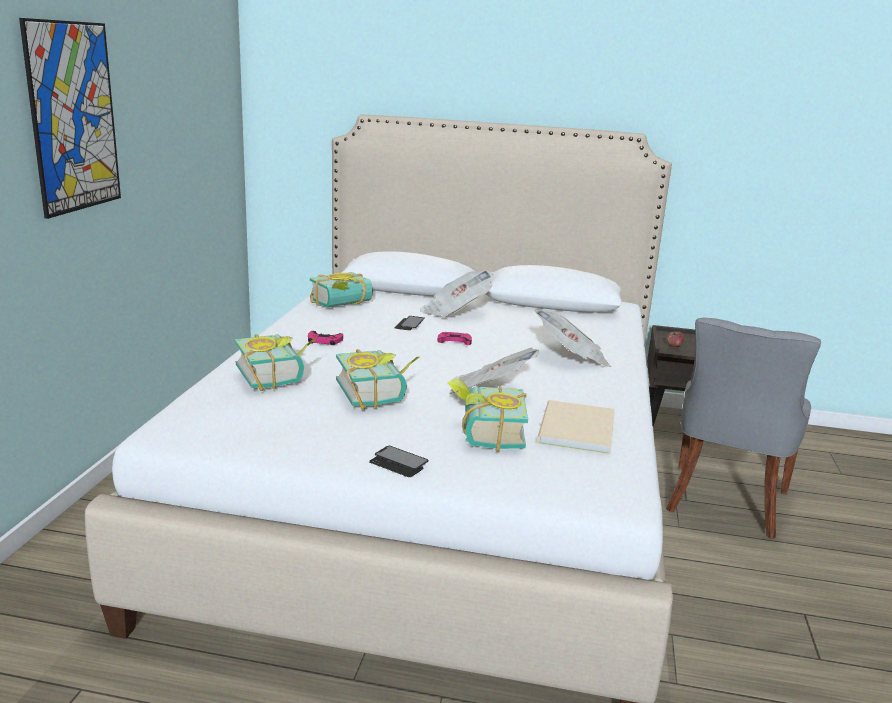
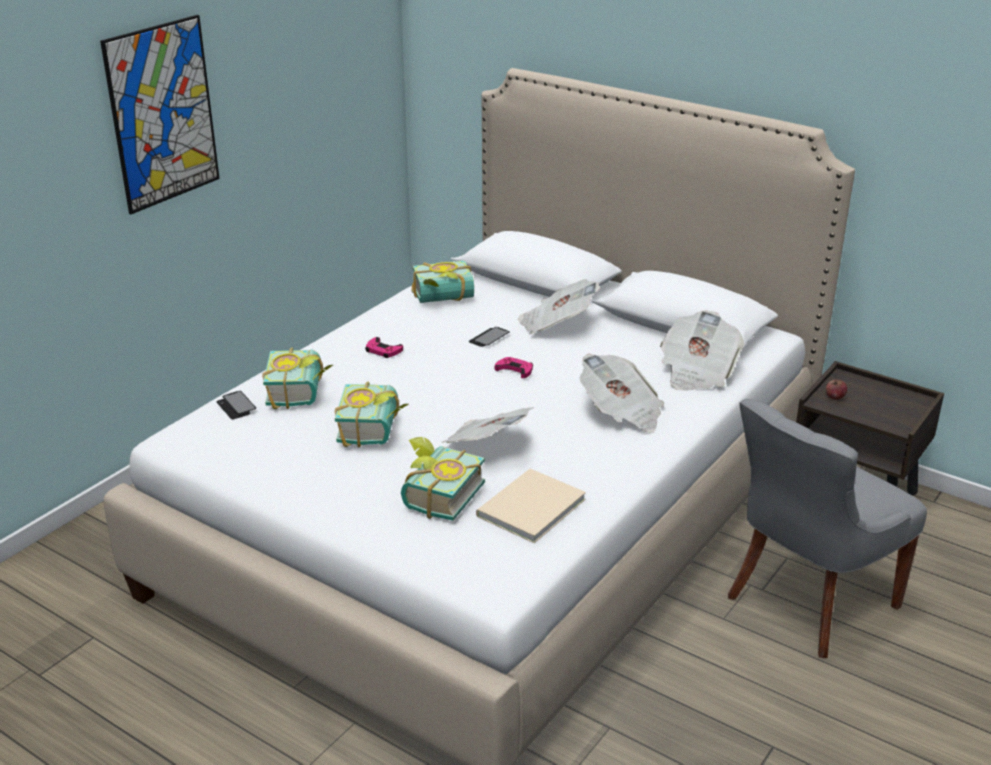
camera: 25 degrees right, 10 degrees up
(398, 463) = (333, 512): phone -> phone (236, 406)
(596, 328) = (697, 372): none -> newspaper

